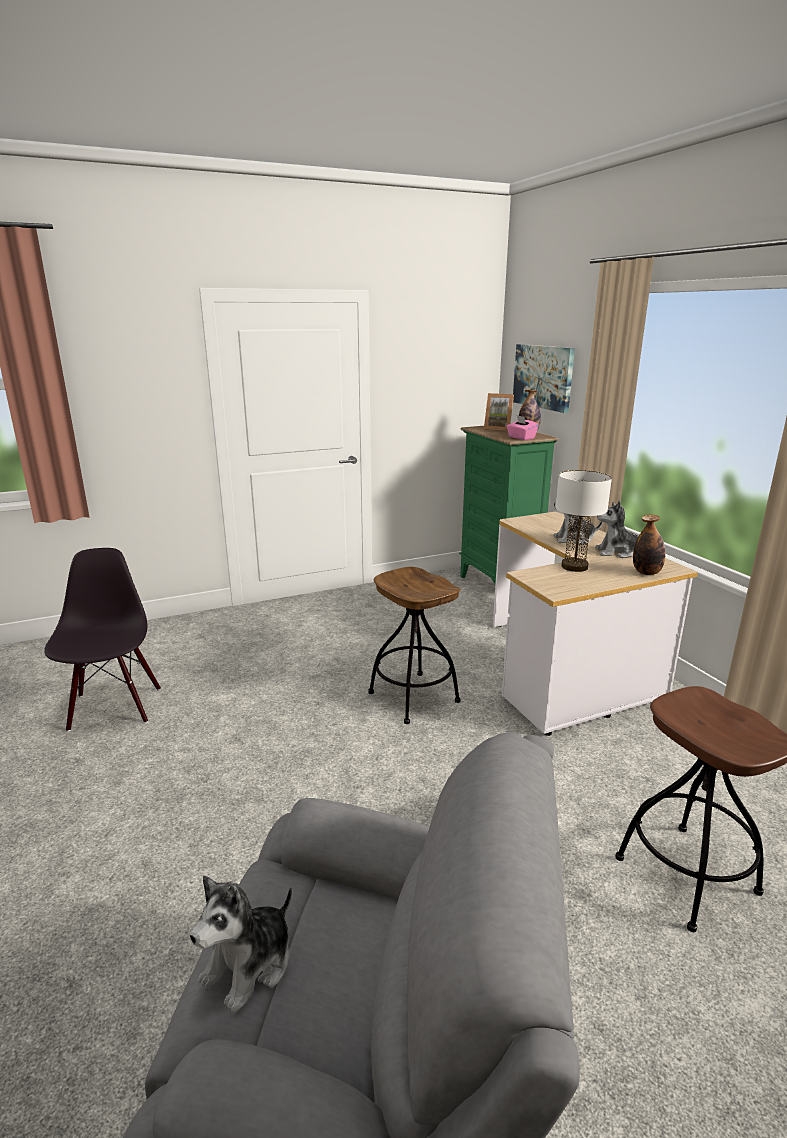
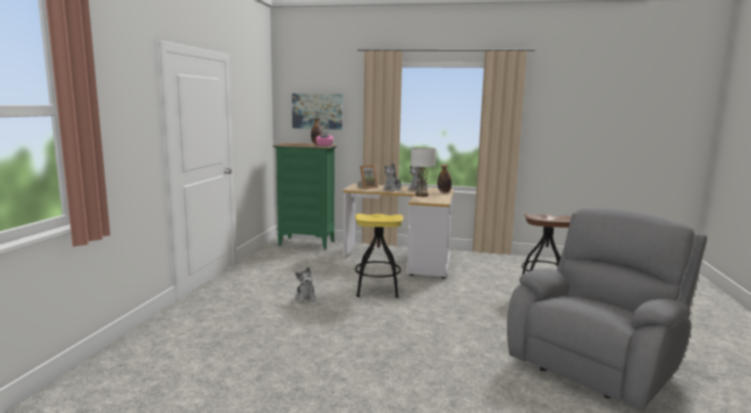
camera: 55 degrees left, 10 degrees down
(114, 708) = (248, 366): black chair -> none
(249, 964) = (596, 308): plush toy -> plush toy (306, 298)
(413, 696) = (377, 289): brown stool -> yellow stool
(498, 429) = (295, 144): picture frame -> picture frame (367, 187)

